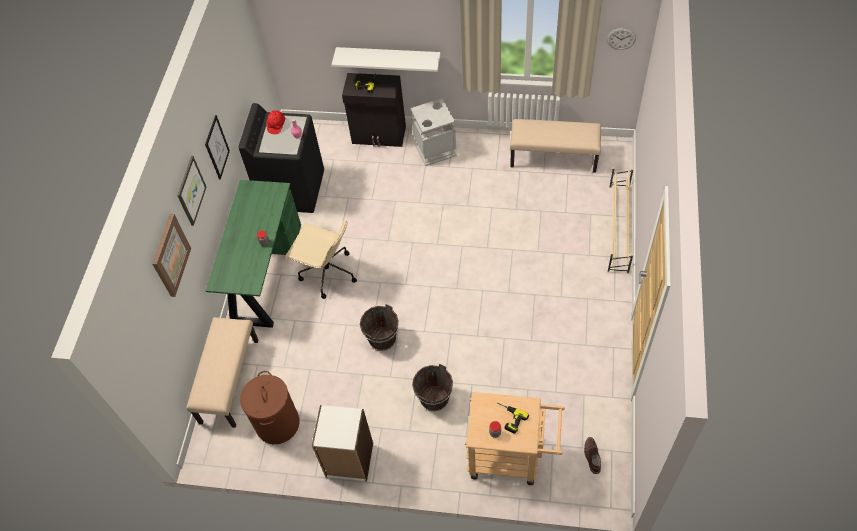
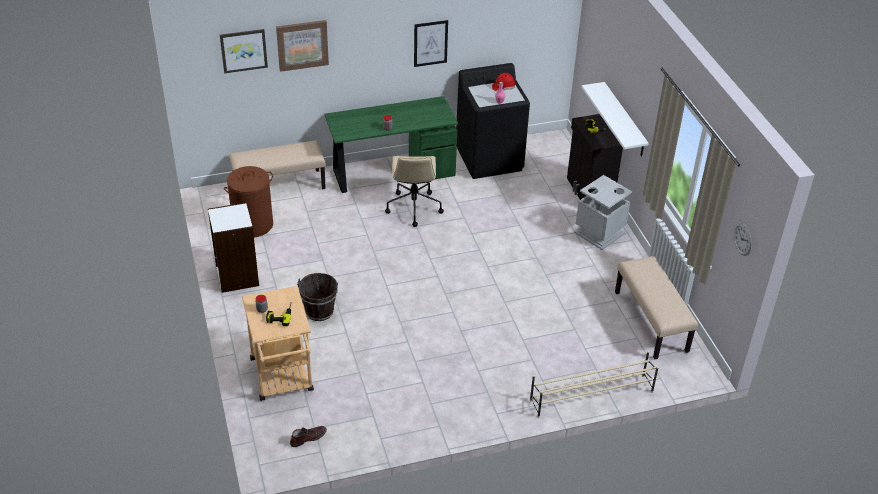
camera: 60 degrees right, 15 degrees down
(190, 190) = (366, 33): picture -> picture (243, 50)
(382, 339) = (364, 261): brown bucket -> none

